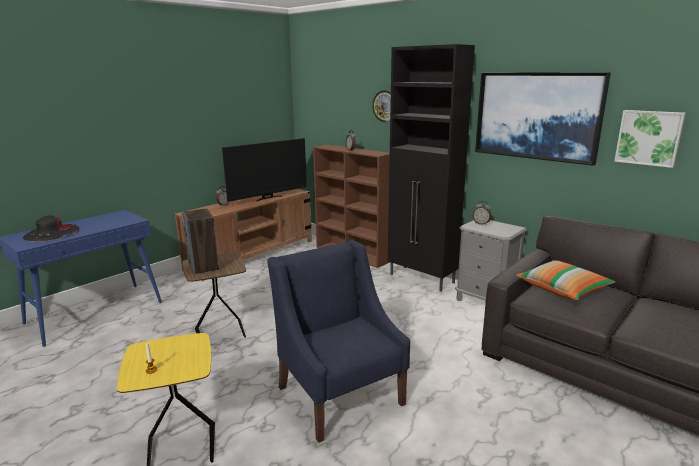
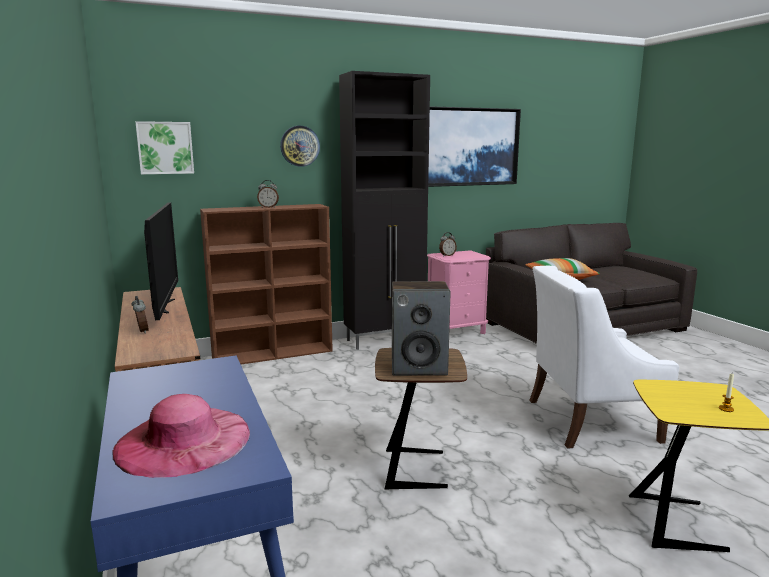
camera: 65 degrees left, 5 degrees down
(52, 233) = (183, 440): black hat -> pink hat
(340, 394) = (590, 420): blue armchair -> white armchair
(485, 301) = (457, 331): grey nightstand -> pink nightstand
(648, 137) = (541, 158): picture -> picture (165, 148)

